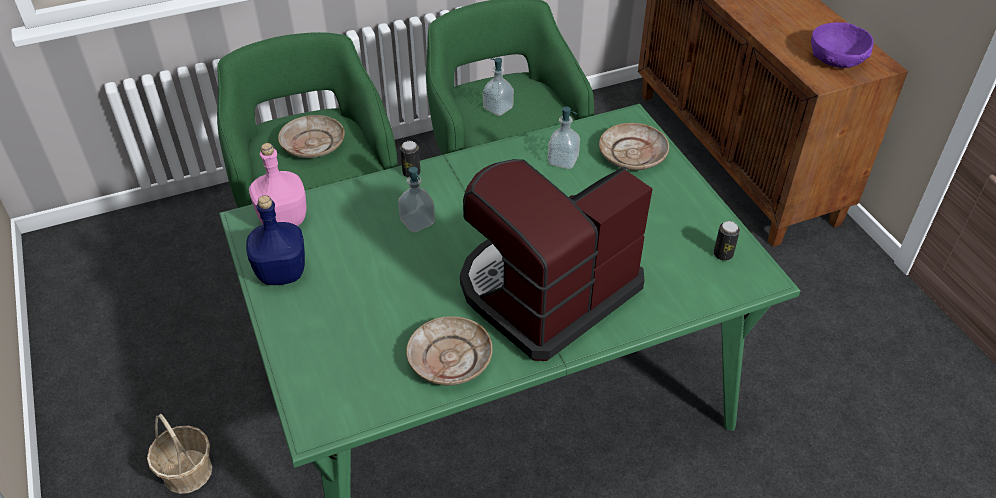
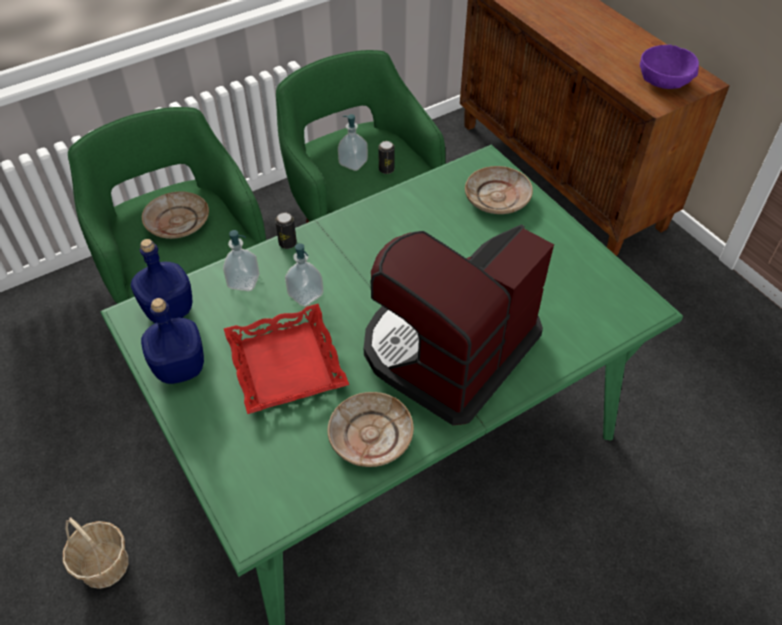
camera: 10 degrees left, 5 degrees up
(284, 219) = (170, 310): pink bottle -> blue bottle
(384, 283) = (287, 364): none -> red tray
(563, 161) = (432, 212): soap dispenser -> soap dispenser (243, 281)
(723, 254) = (605, 289): can -> can (386, 169)

